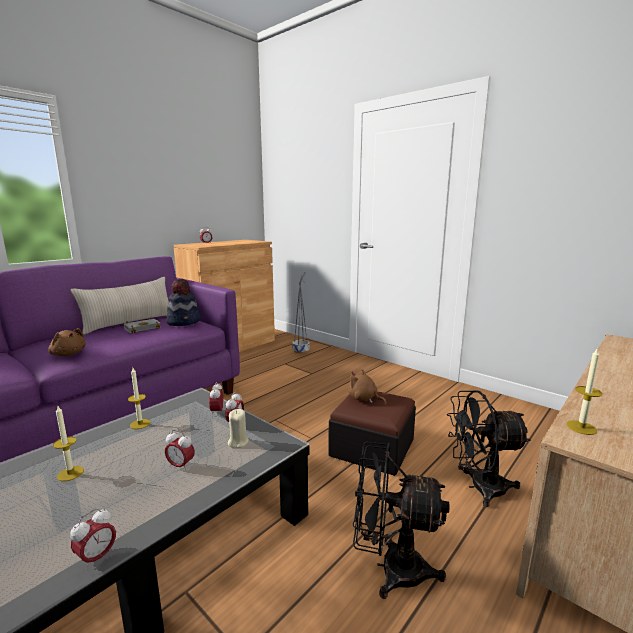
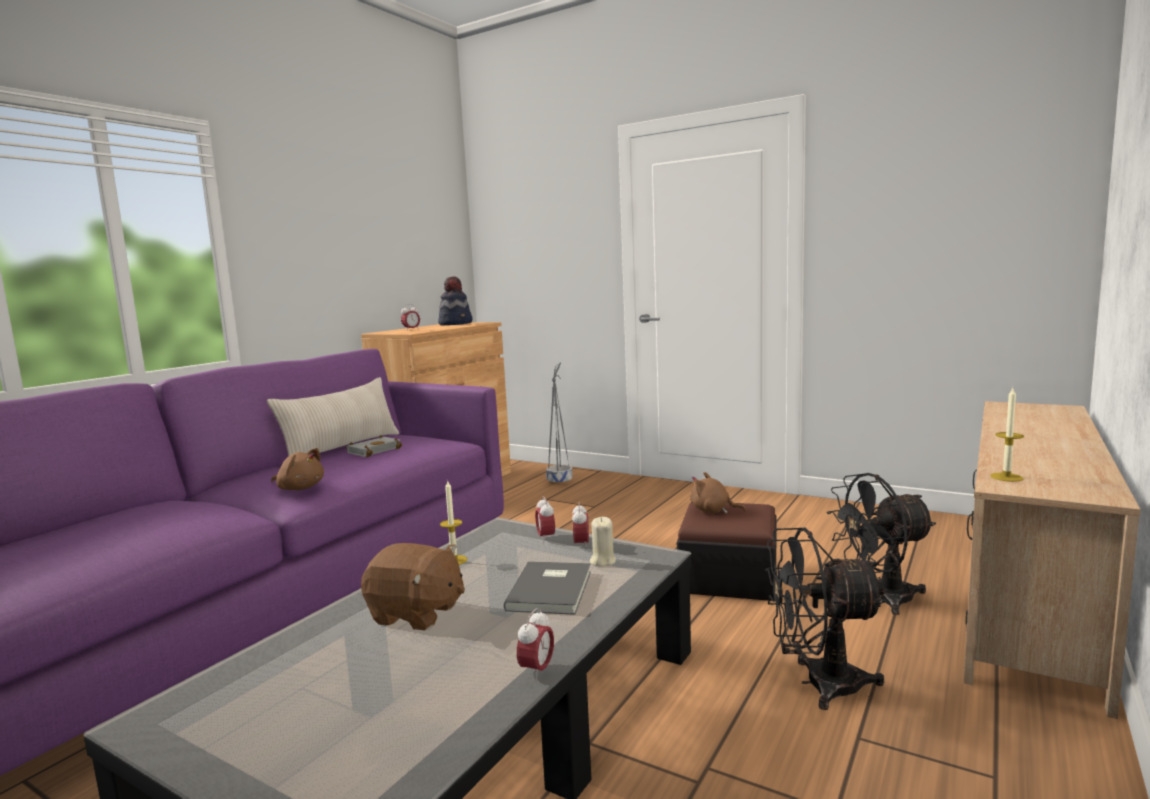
camera: 10 degrees left, 5 degrees down
(70, 473) = (416, 614): candle -> brown plush toy
(181, 466) = (553, 590): alarm clock -> grey book
(184, 322) = (427, 439): hat -> hat (456, 324)

